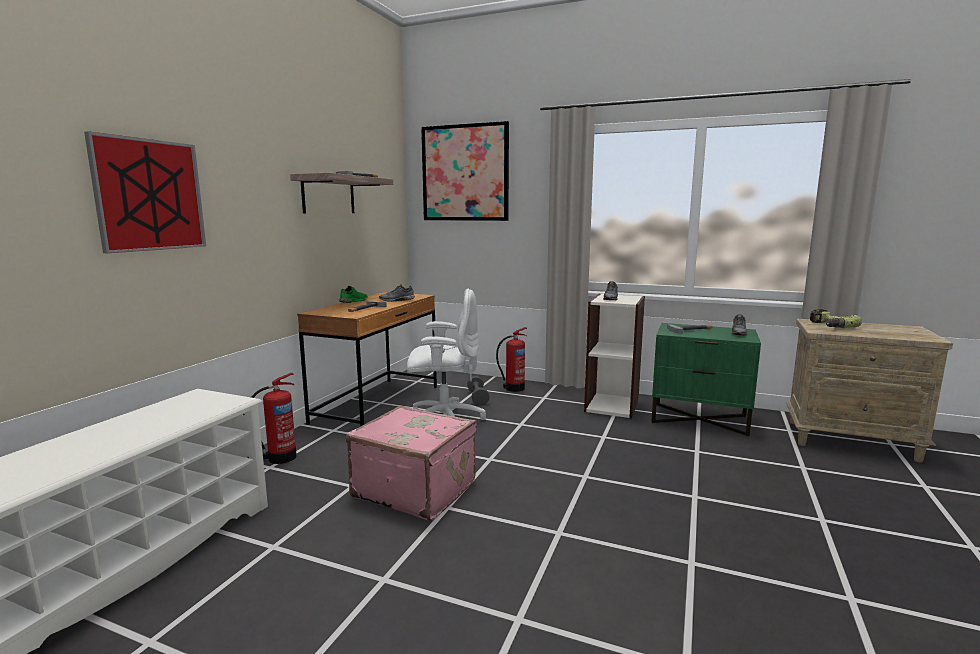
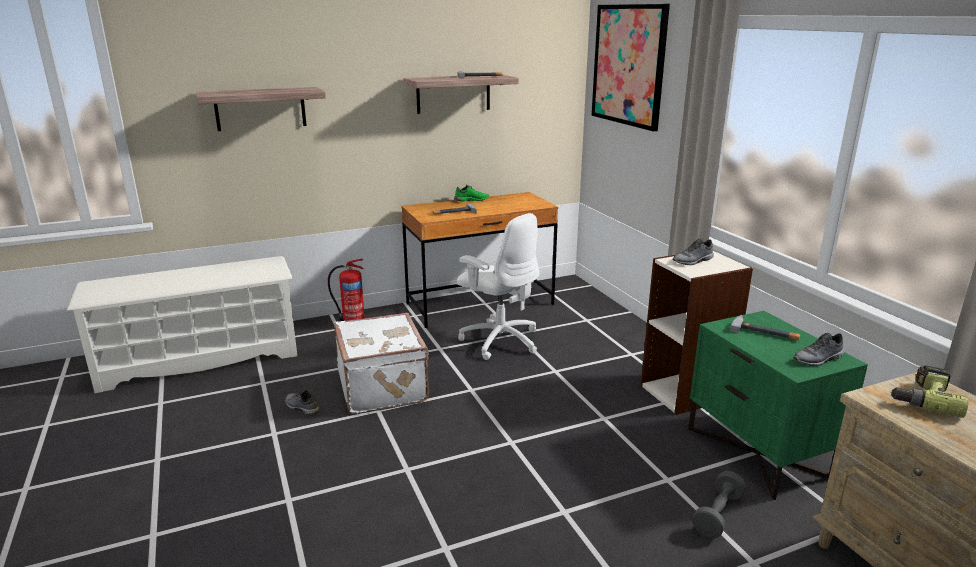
camera: 45 degrees right, 10 degrees up
(150, 195) = (260, 109): picture -> shelf
(396, 300) = (505, 207): grey shoe -> grey shoe (301, 407)
(415, 489) = (384, 387): pink suitcase -> white suitcase
(477, 398) = (569, 329): grey dumbbell -> grey dumbbell (717, 515)
(513, 388) = (621, 332): fire extinguisher -> none

